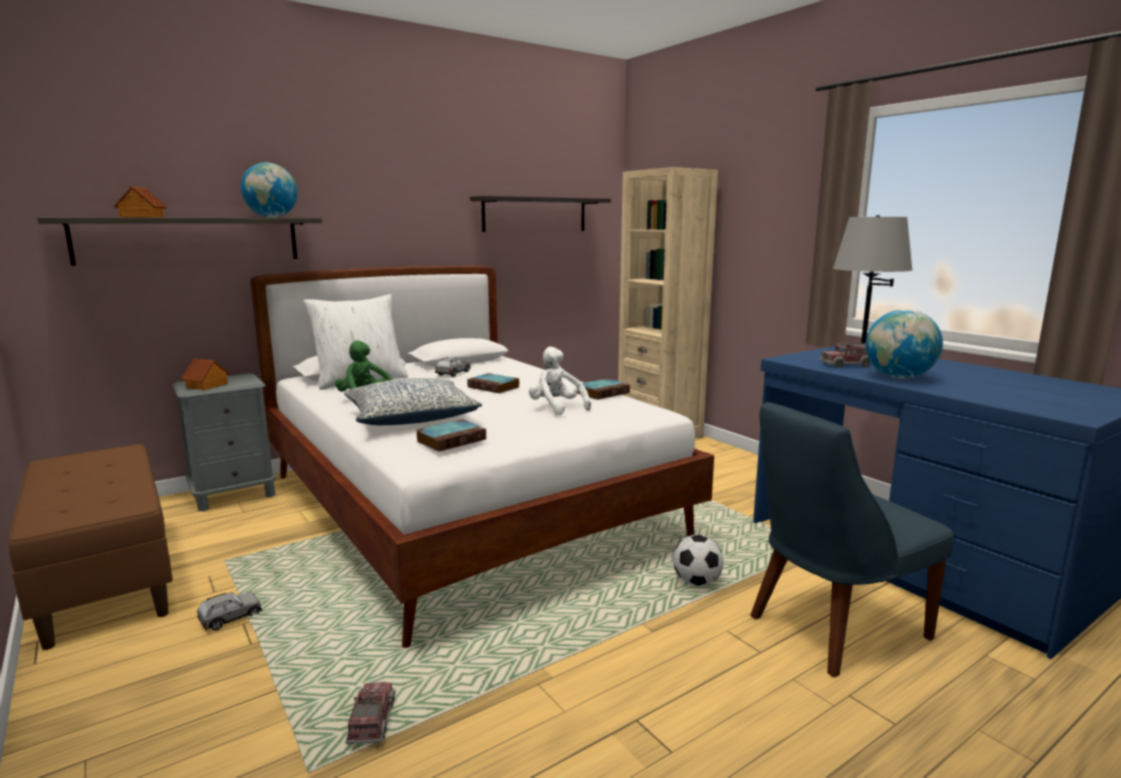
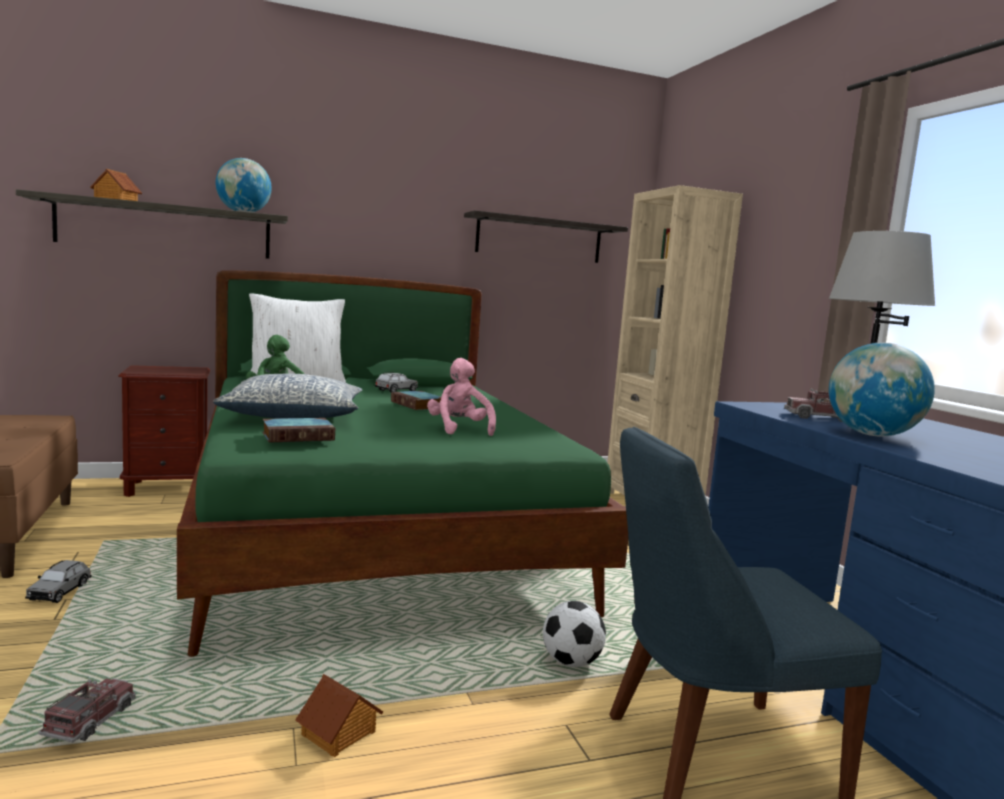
camera: 15 degrees right, 5 degrees down
(207, 386) = (152, 371): toy house -> toy house (339, 733)
(230, 618) = (59, 592): grey toy car -> grey toy car turned 120 degrees clockwise
(234, 495) = (167, 487): grey nightstand -> brown nightstand
(465, 507) = (375, 536): white bed -> green bed
(556, 408) = (459, 429): white plush toy -> pink plush toy
(603, 393) = (531, 424): book -> none

